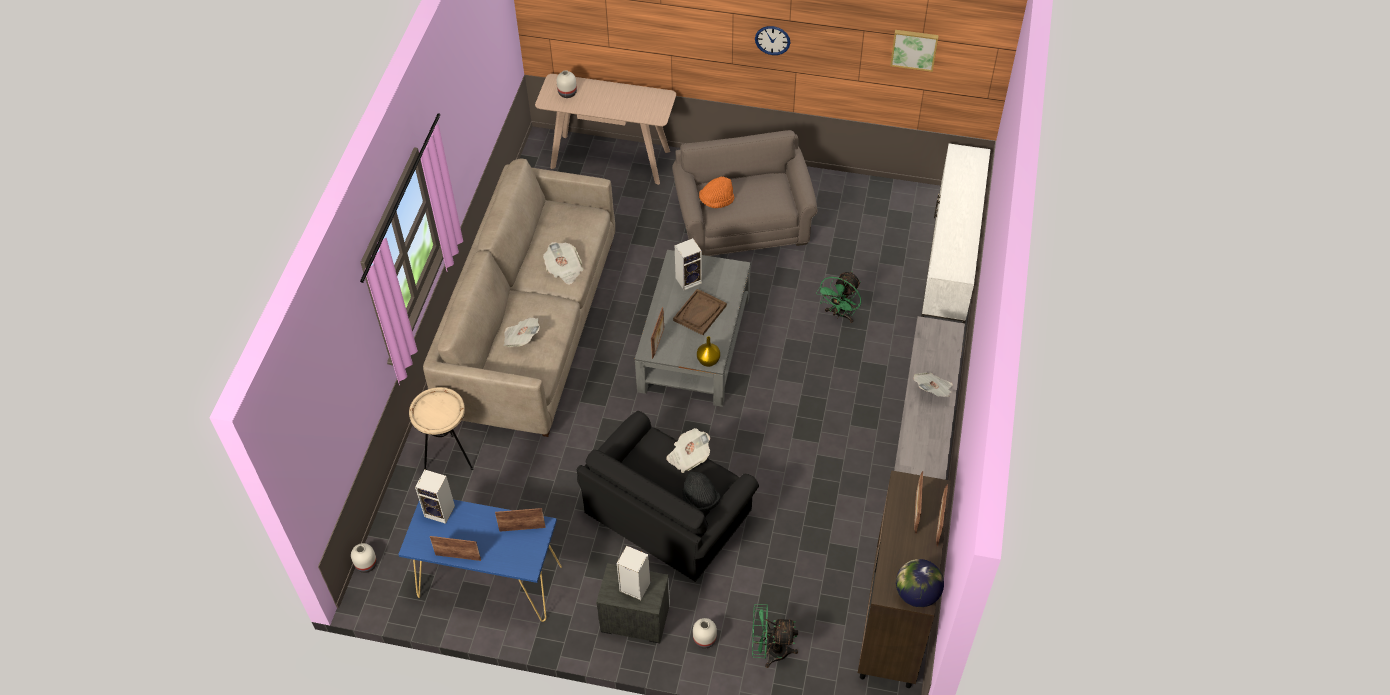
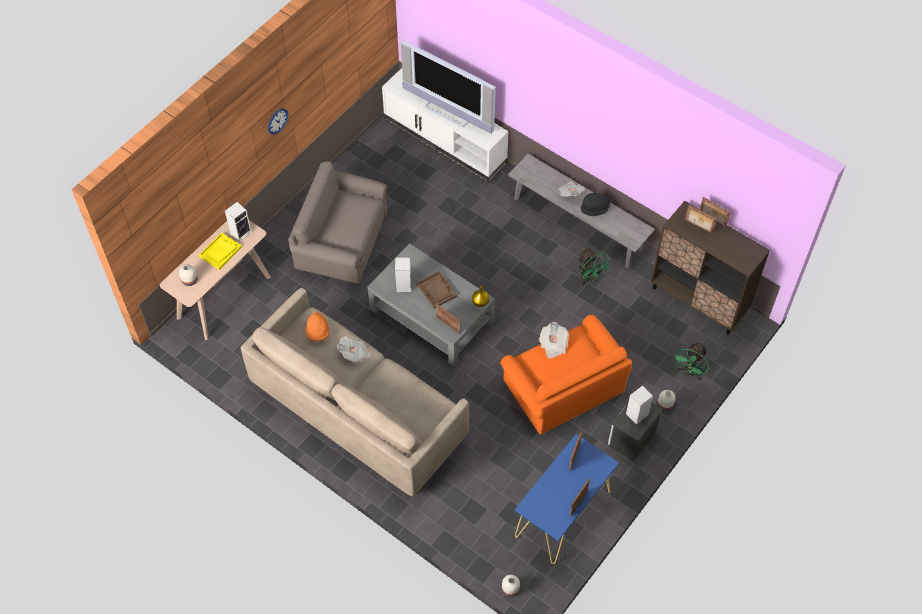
camera: 65 degrees left, 5 degrees up
(441, 511) = (536, 501): speaker -> speaker (241, 232)
(449, 457) = (446, 504): beige side table -> none
(521, 338) = (404, 403): newspaper -> none
(617, 100) = (220, 252): none -> yellow tray
(668, 514) = (563, 387): black armchair -> orange armchair
(700, 499) = (589, 352): black hat -> black hat (595, 209)
(716, 201) = (342, 238): orange hat -> orange hat (318, 332)
(839, 314) = (456, 222): green fan -> green fan (589, 279)
(914, 49) = (349, 48): picture -> none
(917, 594) = (753, 251): globe -> none
(959, 216) = (449, 111): none -> television

